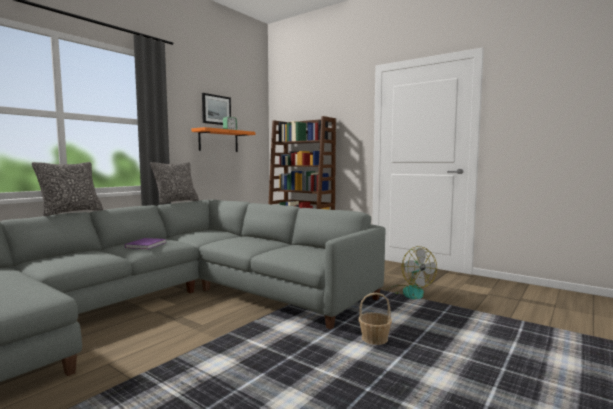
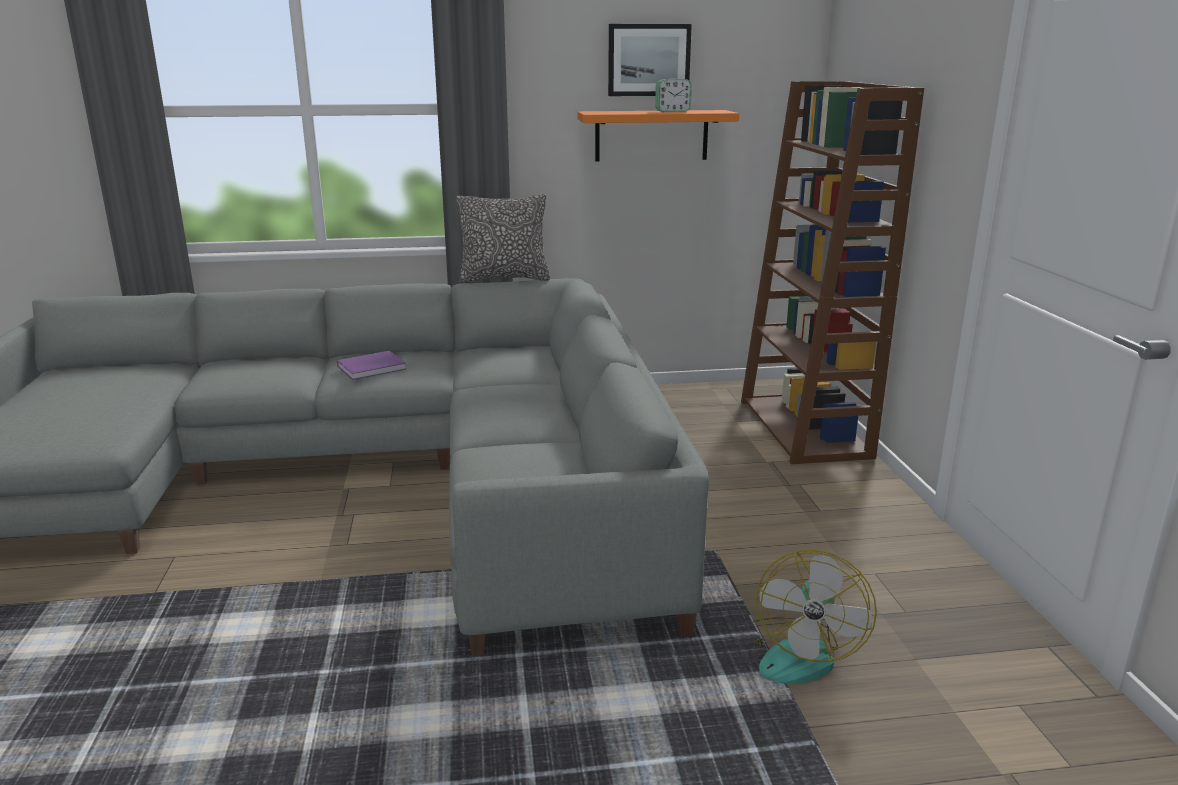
camera: 45 degrees right, 15 degrees up
(71, 212) = (299, 287): pillow -> none
(375, 339) = (493, 721): basket -> none

